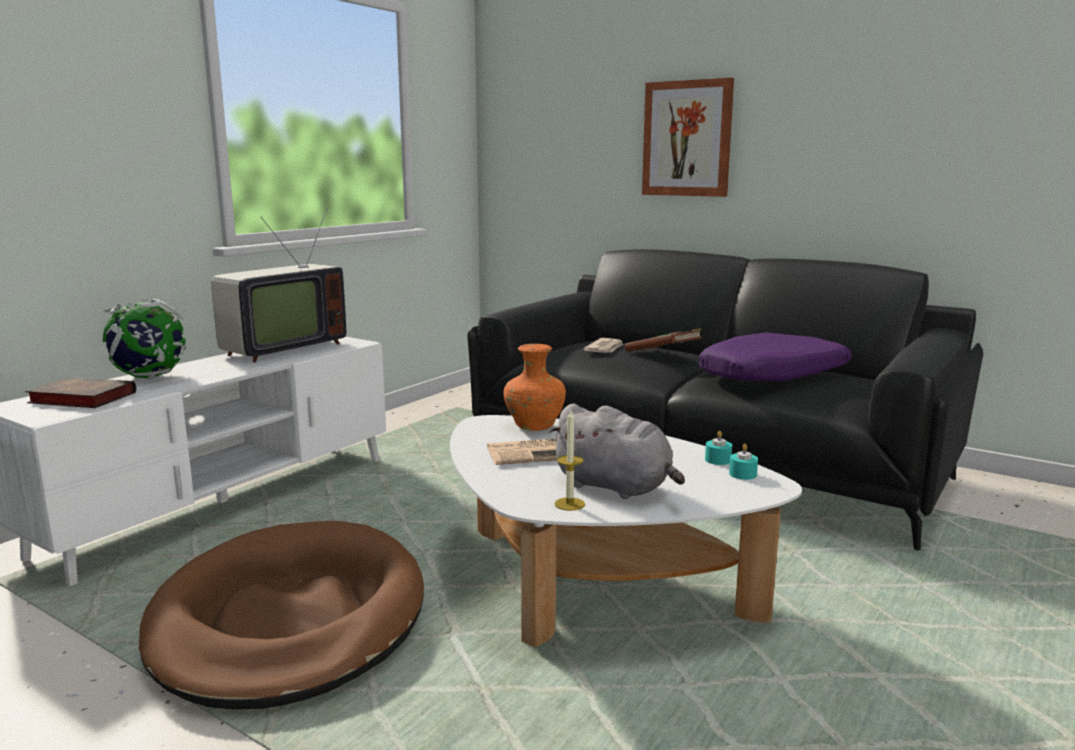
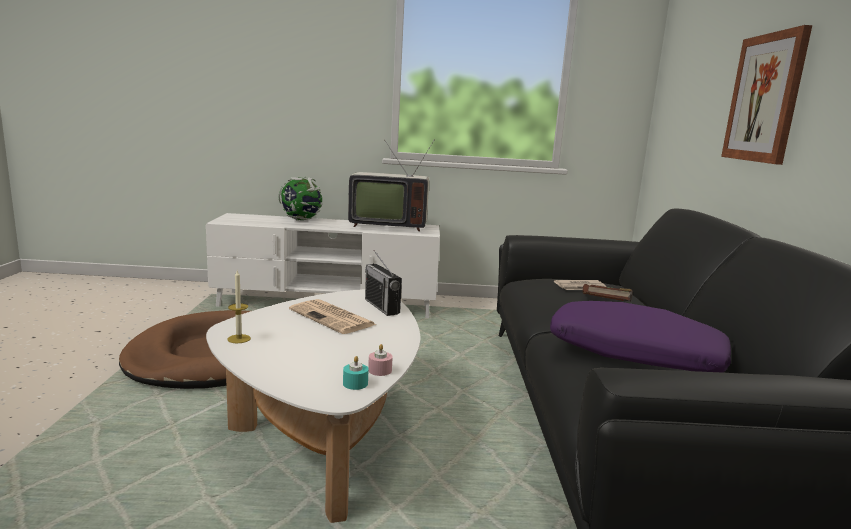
camera: 55 degrees right, 0 degrees up
(80, 398) = (254, 219): book -> none
(535, 426) = (381, 306): orange vase -> radio
(616, 487) = (282, 346): grey plush toy -> none
(718, 460) = (380, 370): turquoise candle -> pink candle

